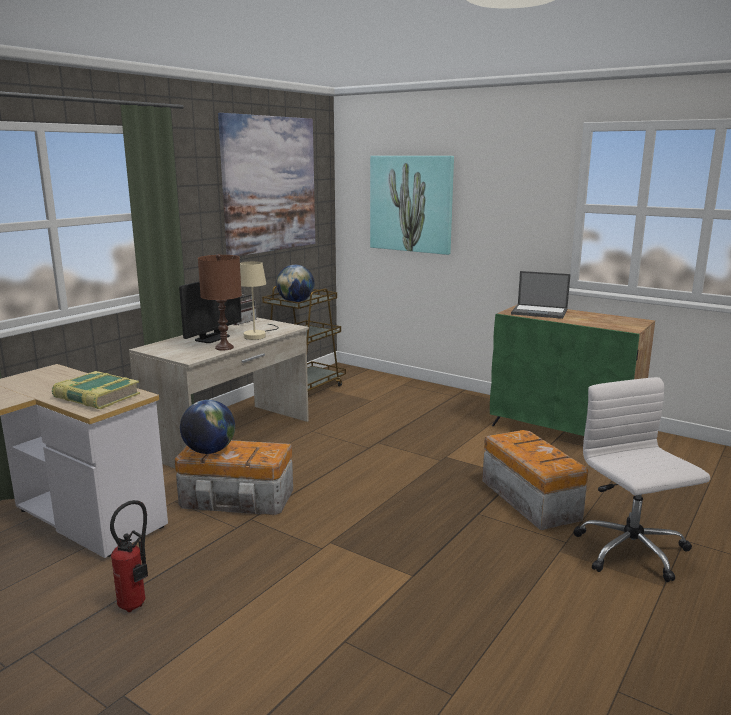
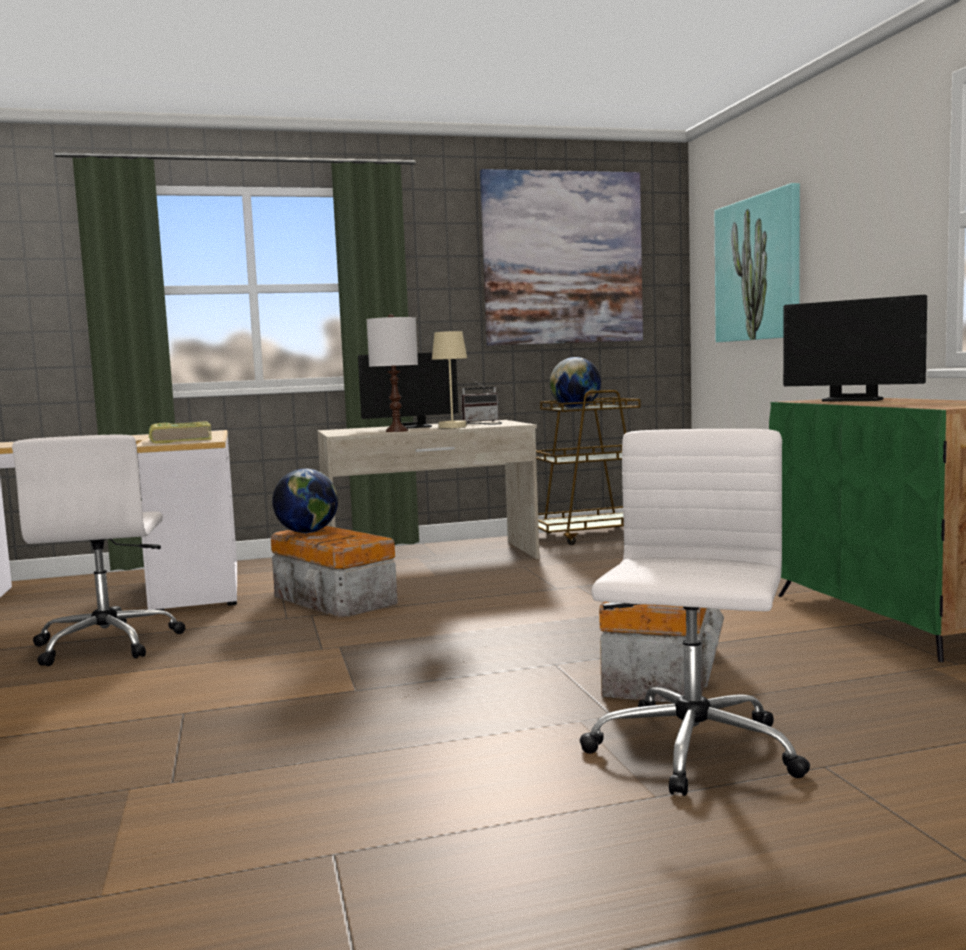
camera: 40 degrees right, 10 degrees down
(137, 604) = (107, 644): fire extinguisher -> white office chair
(224, 347) = (397, 431): brown table lamp -> white table lamp
(540, 312) = (852, 400): laptop -> monitor

